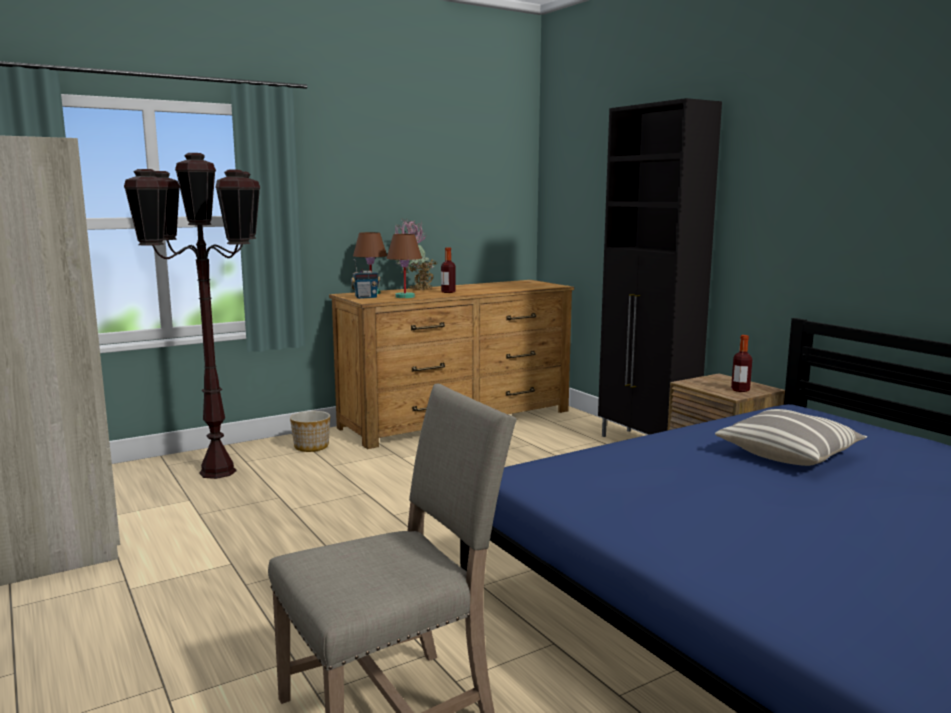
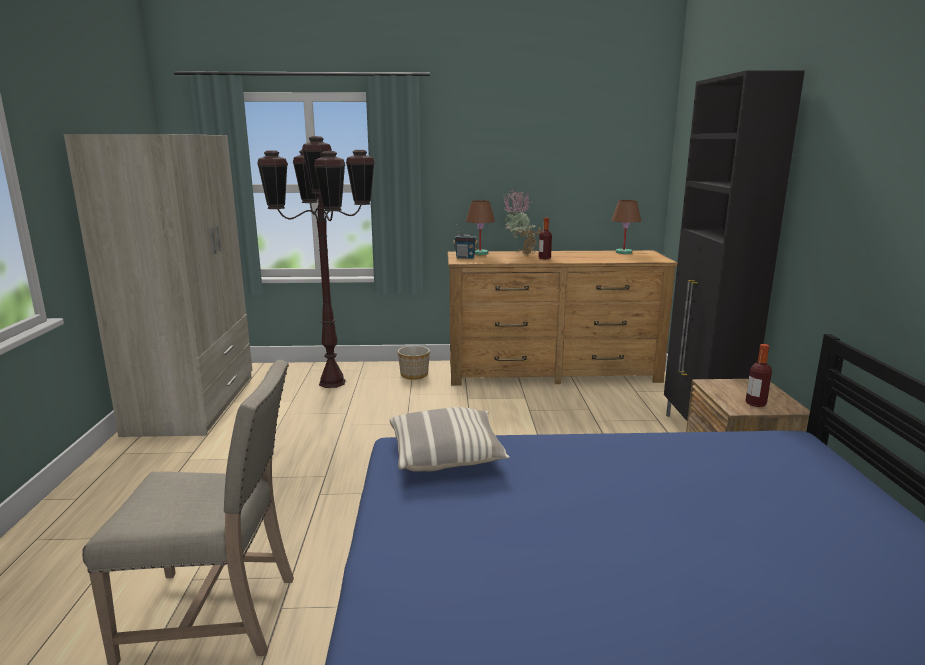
camera: 30 degrees right, 5 degrees up
(404, 296) = (497, 260): brown table lamp -> brown table lamp (623, 252)
(789, 454) = (692, 495): pillow -> pillow (446, 455)

